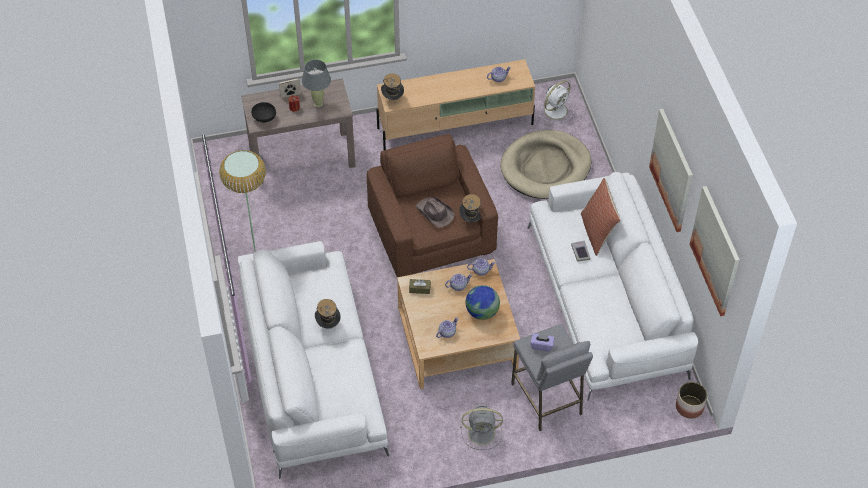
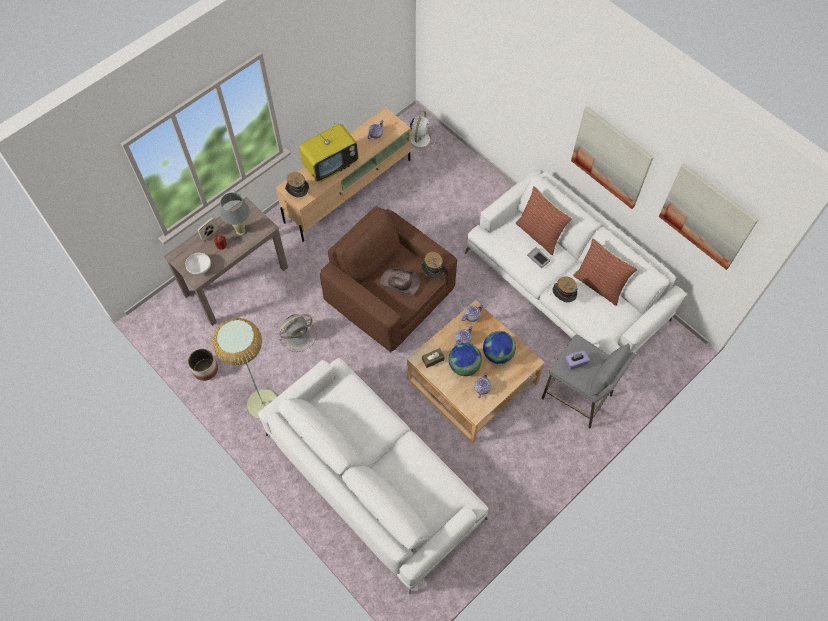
camera: 30 degrees left, 10 degrees up
(264, 117) = (199, 268): black bowl -> white bowl
(328, 324) = (376, 434): hat -> hat (563, 297)
(438, 87) = (330, 165): none -> television
(444, 307) = (464, 366): none -> globe
(482, 433) = (547, 455): grey fan -> grey fan (299, 335)
(545, 167) = (444, 193): beige dog bed -> none
(623, 301) = (599, 284): none -> pillow
(689, 407) = (685, 344): planter -> planter (205, 369)

